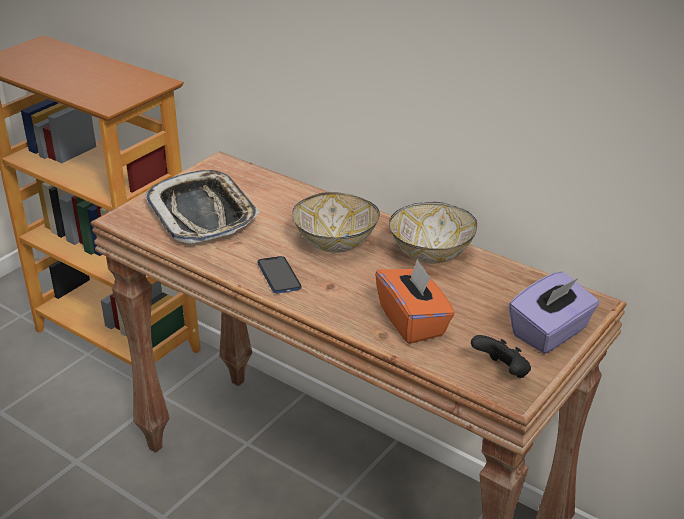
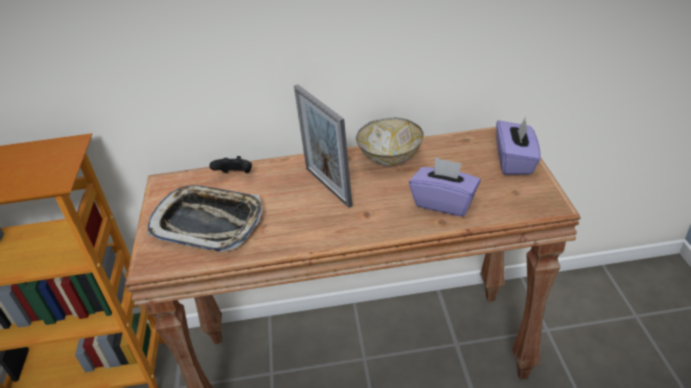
camera: 40 degrees left, 5 degrees up
(279, 276) = (326, 229): phone -> none
(336, 244) = (328, 186): bowl -> picture frame
(413, 322) = (444, 202): orange tissue box -> purple tissue box
(502, 372) = (529, 198): black game controller -> black game controller (235, 176)

